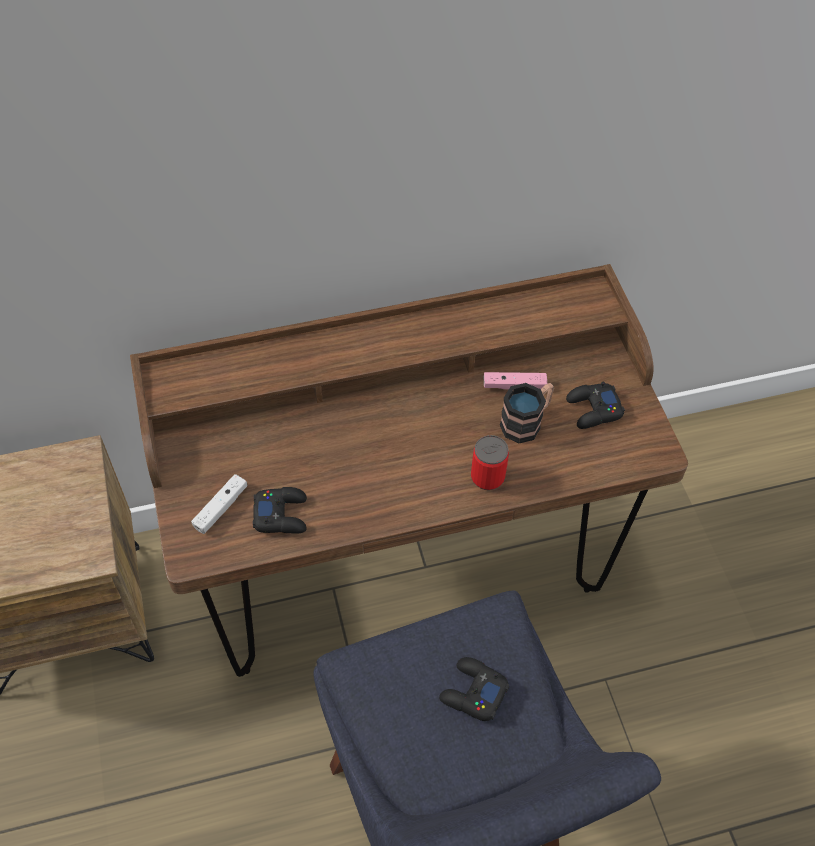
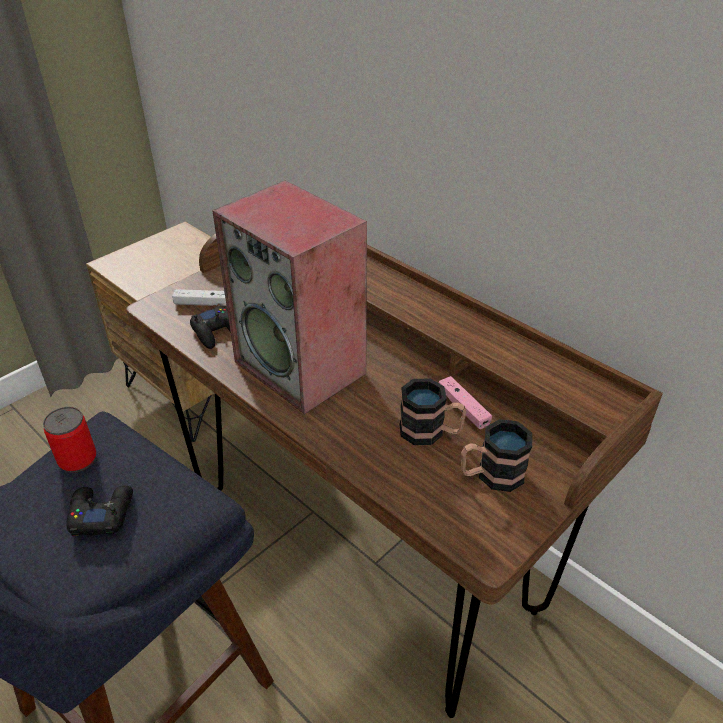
camera: 60 degrees right, 15 degrees down
(386, 469) = (302, 367): none -> speaker
(487, 477) = (344, 430): can -> can (78, 460)
(593, 410) = (491, 475): black game controller -> mug

